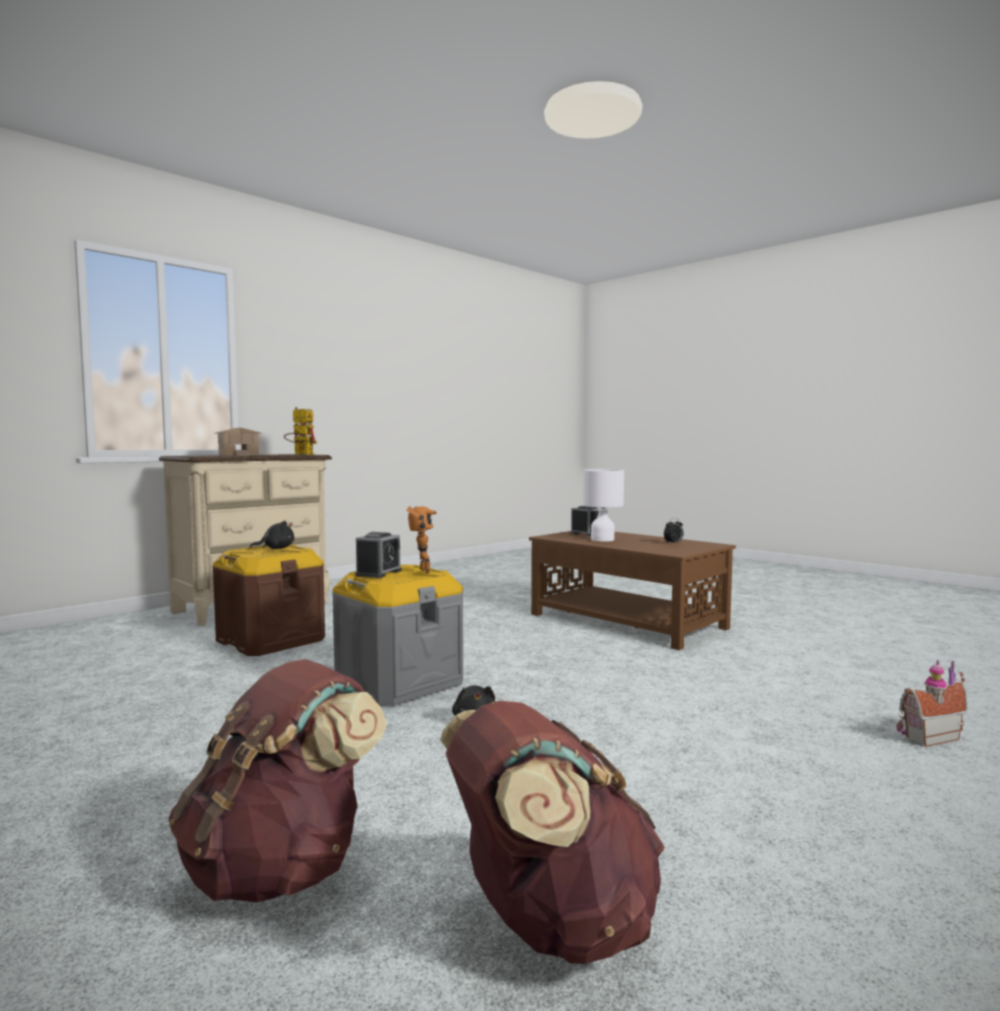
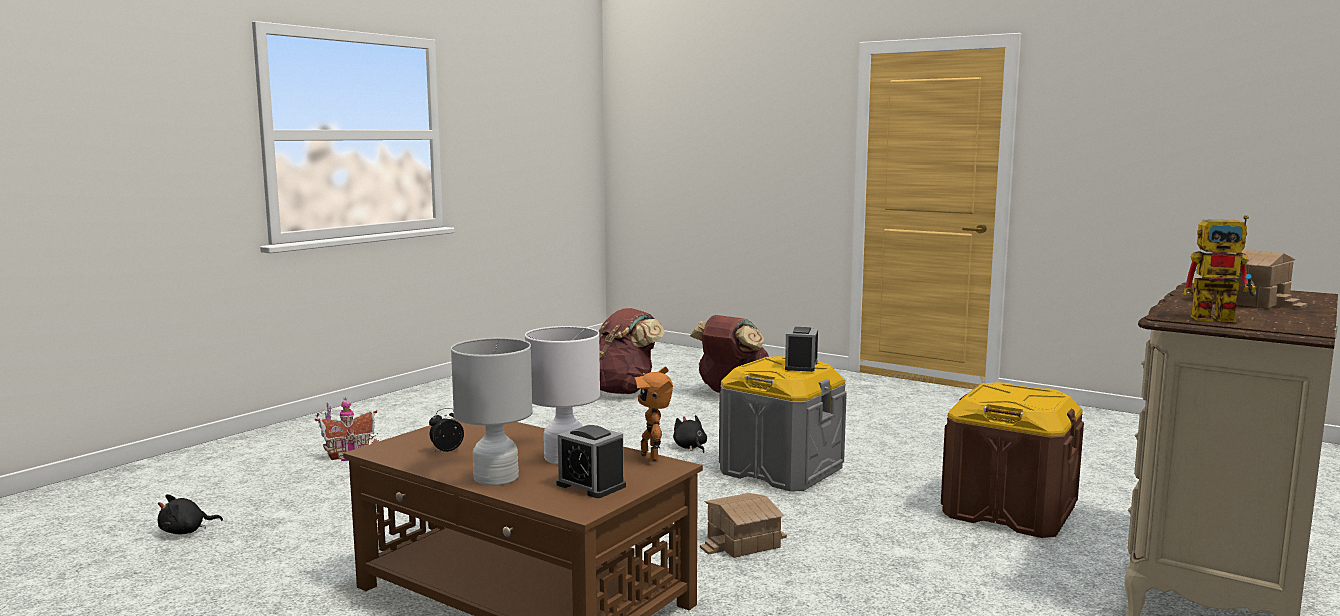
camera: 170 degrees right, 5 degrees up
(276, 548) = (1016, 399): black plush toy -> black plush toy (186, 531)
(422, 572) = (762, 369): toy robot -> toy robot (652, 456)
(485, 634) = (744, 543): none -> toy house
(635, 536) = (495, 478): none -> grey table lamp

